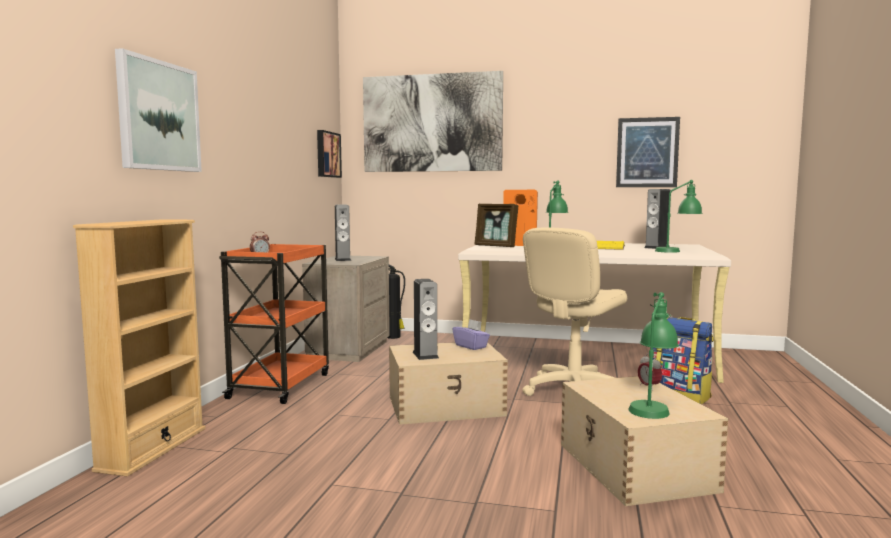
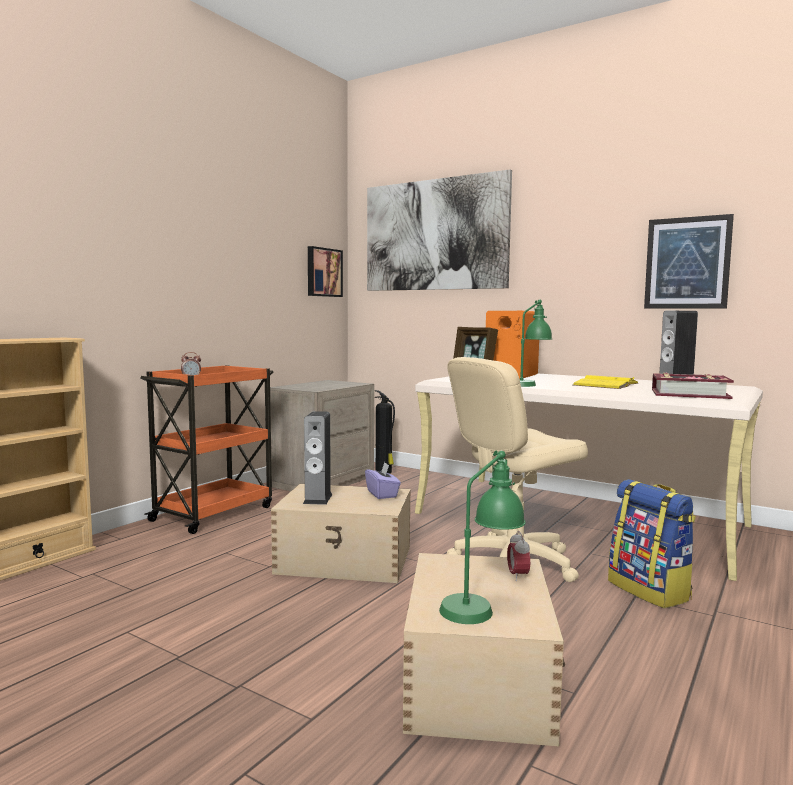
camera: 20 degrees right, 0 degrees up
(158, 116) = (66, 235): picture -> none
(342, 259) = (317, 385): speaker -> none
(677, 251) = (689, 394): green table lamp -> book

